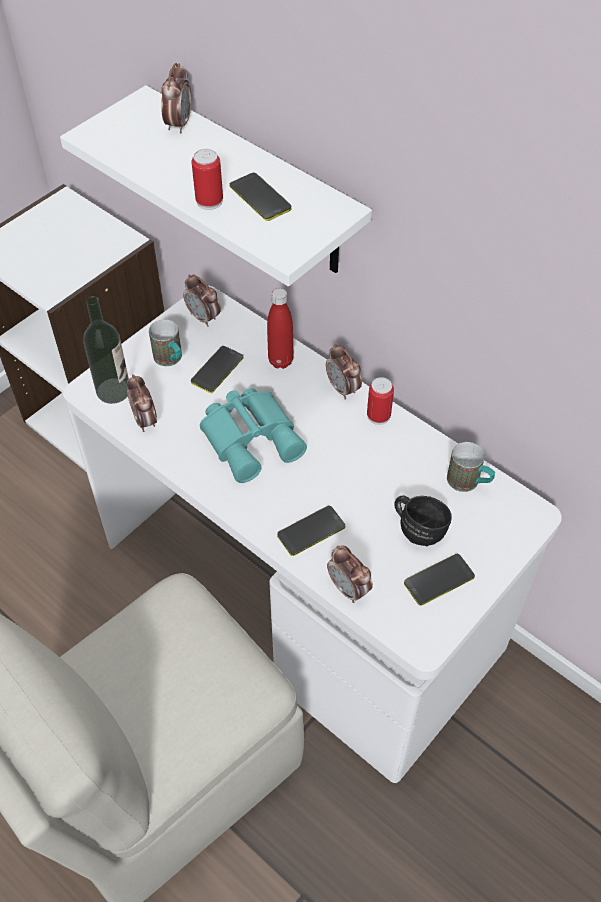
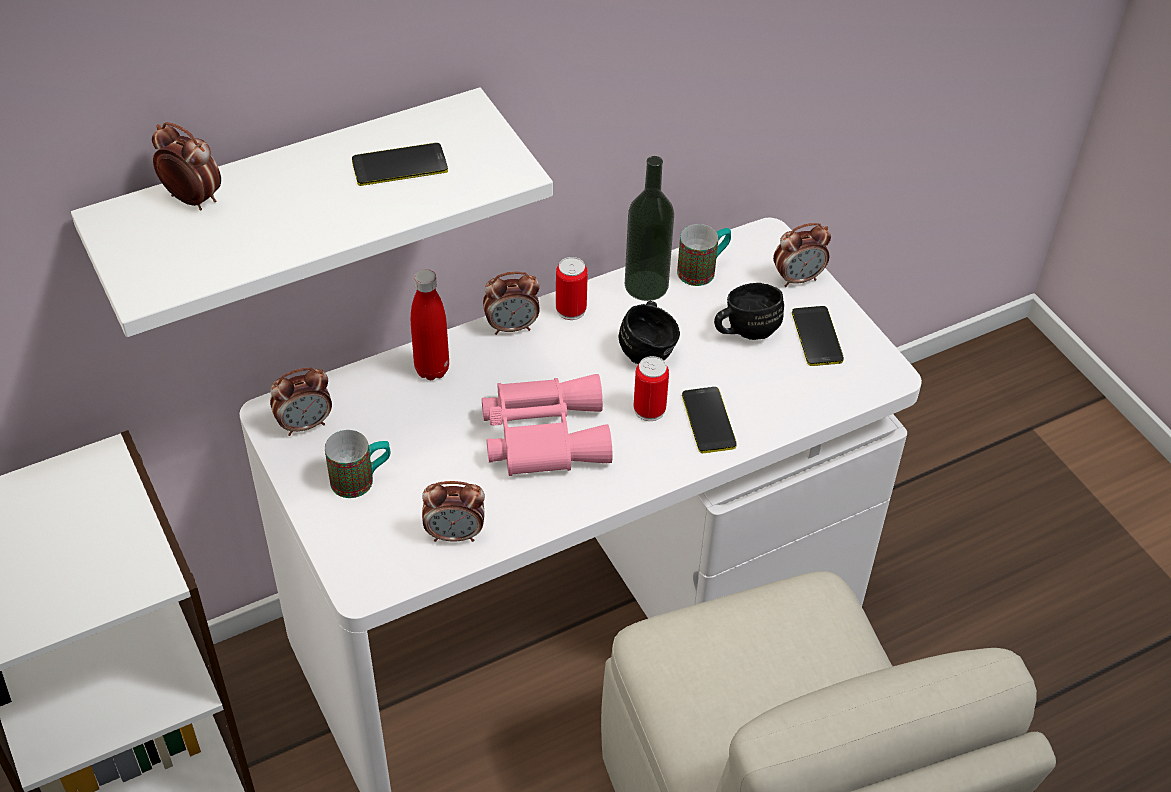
camera: 70 degrees left, 5 degrees down
(113, 390) = (380, 557): bottle -> bottle (646, 285)
(209, 201) = (376, 210): can -> can (649, 409)
(217, 370) = (409, 436): phone -> none
(252, 438) = (543, 433): turquoise binoculars -> pink binoculars
(348, 589) = (799, 412): alarm clock -> alarm clock (798, 278)
(365, 473) = (649, 349): none -> black mug

